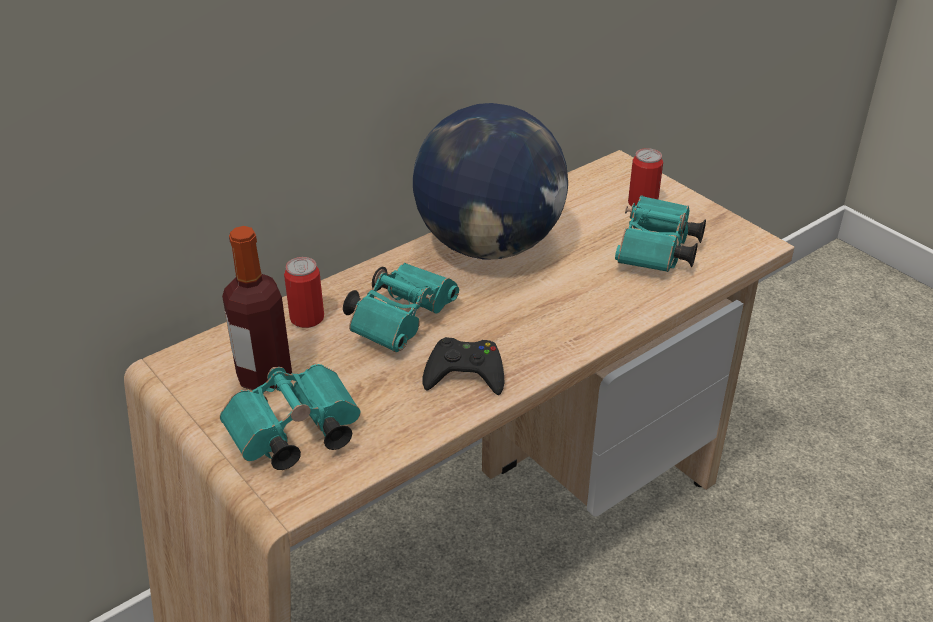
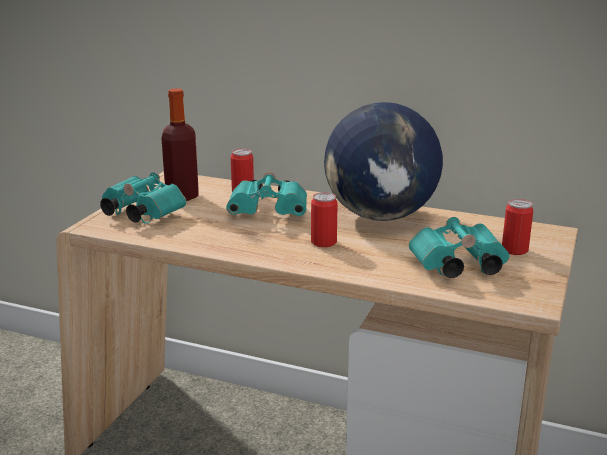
camera: 60 degrees right, 15 degrees down
(465, 373) = (238, 240): black game controller -> none
(527, 311) = (323, 242): none -> can

